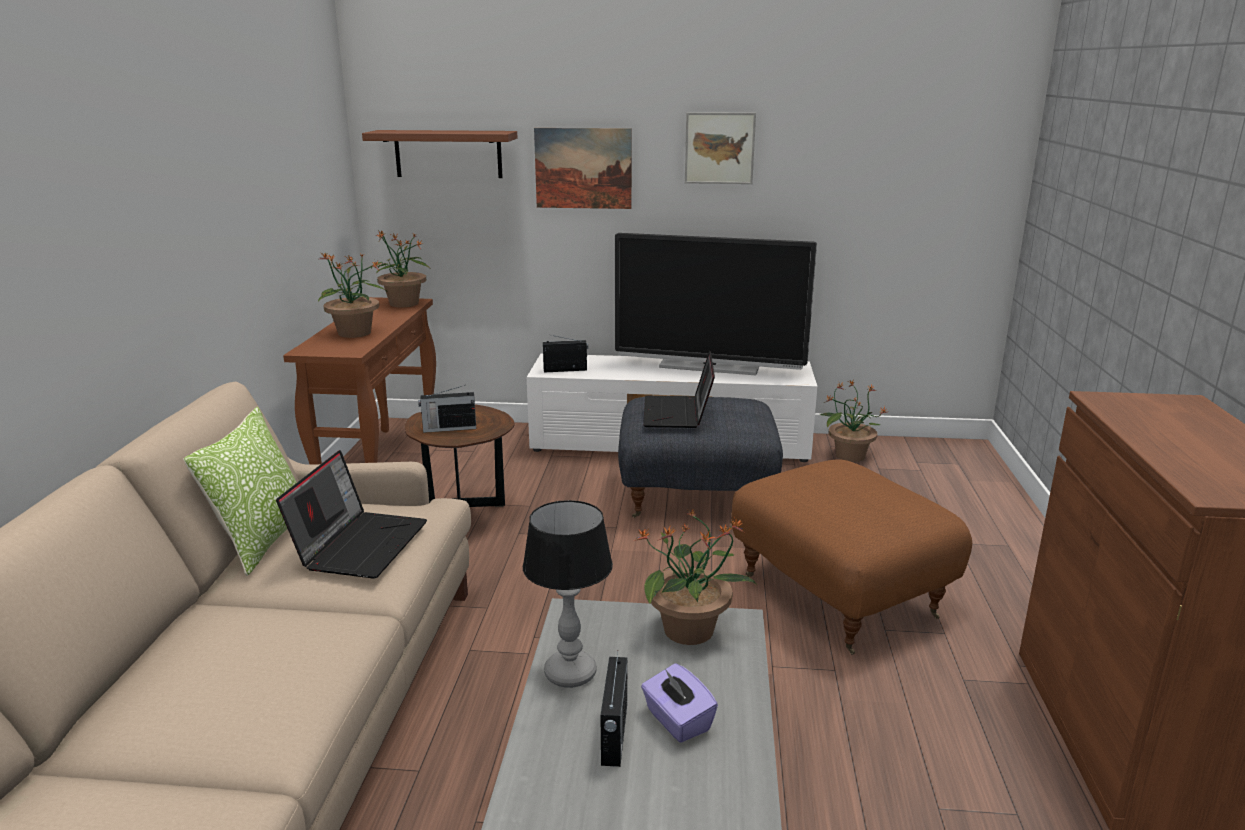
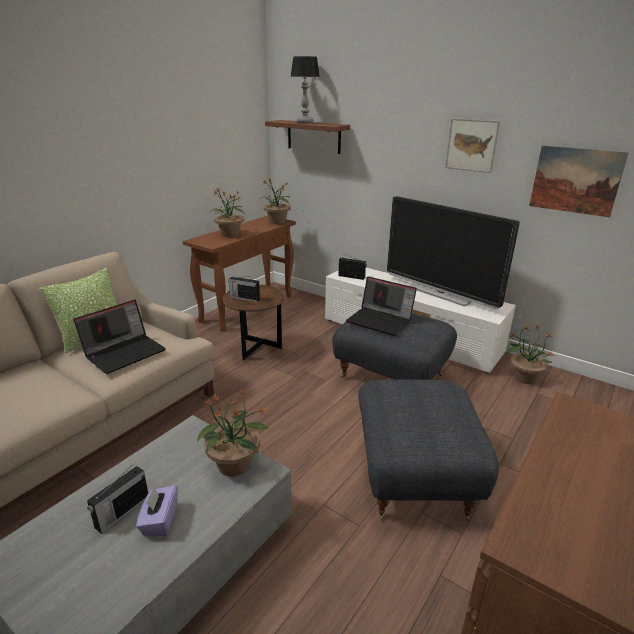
camera: 30 degrees right, 5 degrees up
(571, 674) = (147, 465): table lamp -> table lamp (305, 122)
(583, 168) = (385, 152): picture -> picture (575, 180)
(678, 414) = (380, 321): laptop -> laptop turned 90 degrees counterclockwise
(841, 595) = (416, 475): brown ottoman -> grey ottoman

